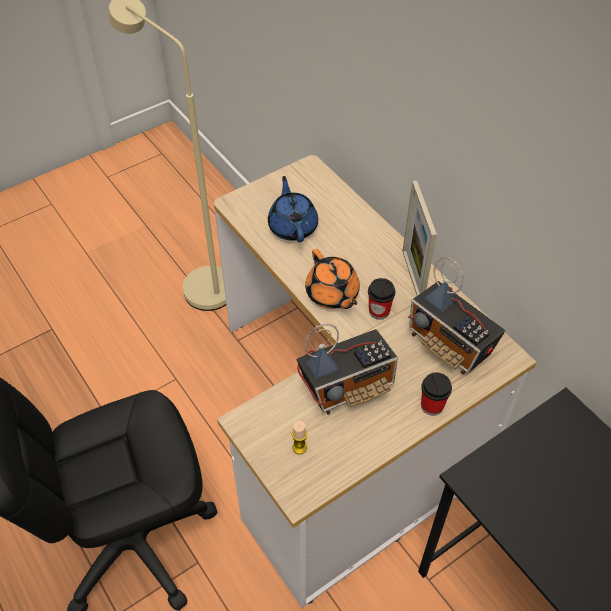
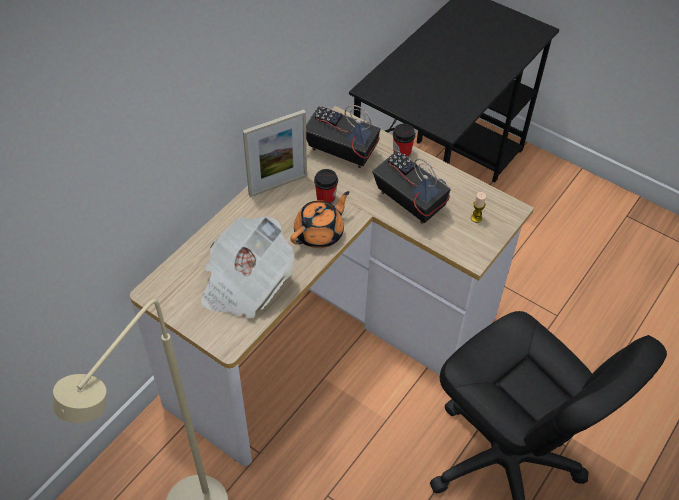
camera: 110 degrees left, 0 degrees up
(293, 226) = (245, 283): blue teapot -> newspaper
(450, 344) = (341, 152): radio -> radio turned 90 degrees counterclockwise

